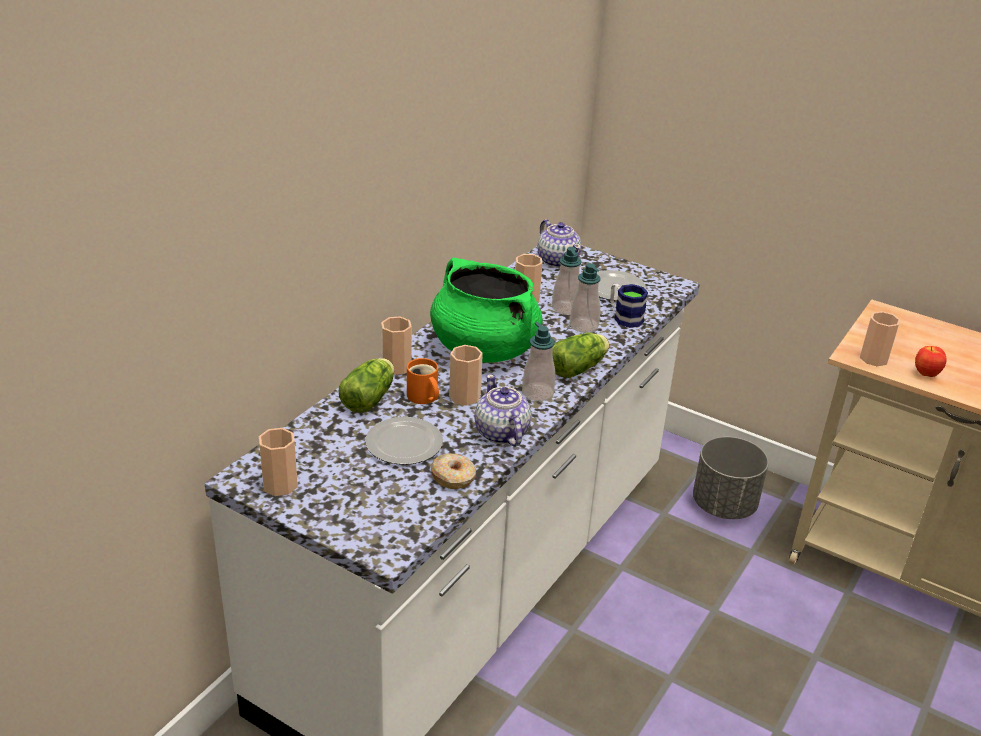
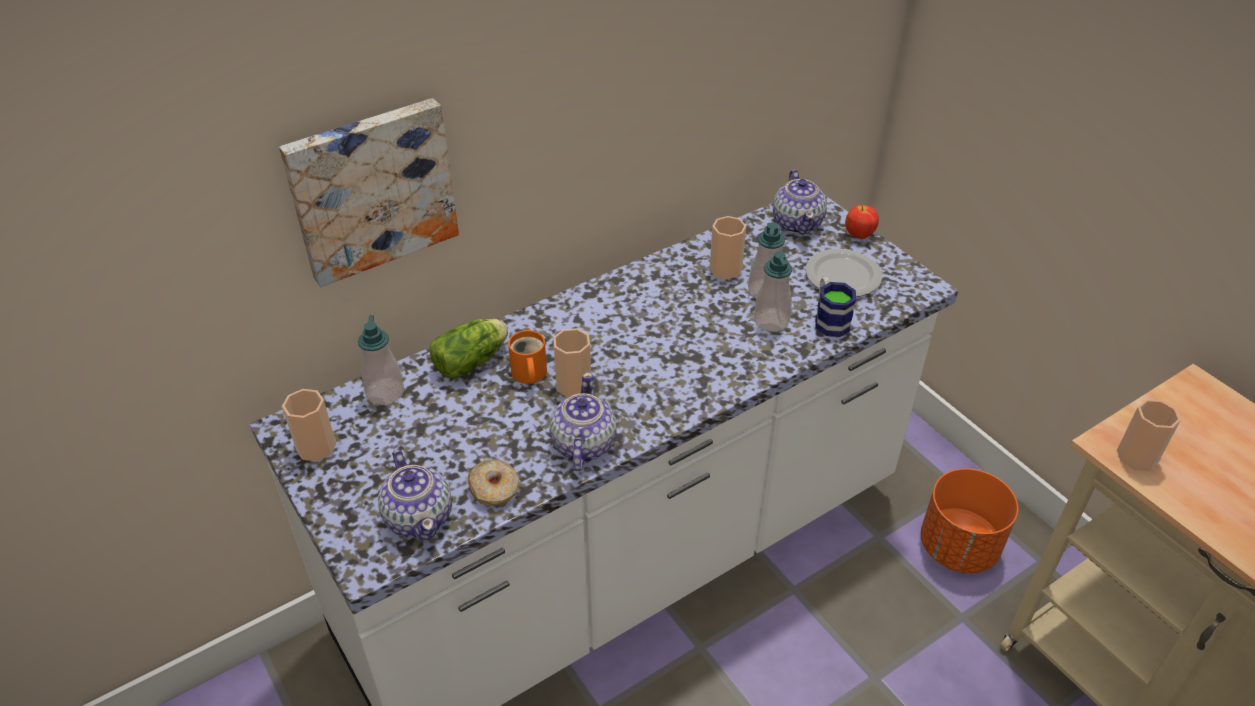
camera: 25 degrees right, 10 degrees up
(293, 247) = (371, 189): none -> picture
(396, 367) = (525, 327): cup -> none
(402, 444) = (469, 429): plate -> none
(406, 510) = (419, 517): none -> teapot
(483, 349) = (634, 326): green cooking pot -> none
(537, 393) = (658, 401): soap dispenser -> soap dispenser (385, 393)
(579, 367) = (729, 378): lettuce -> none
(724, 505) = (959, 547): grey planter -> orange planter
(926, 374) = (1200, 500): apple -> apple (859, 235)

